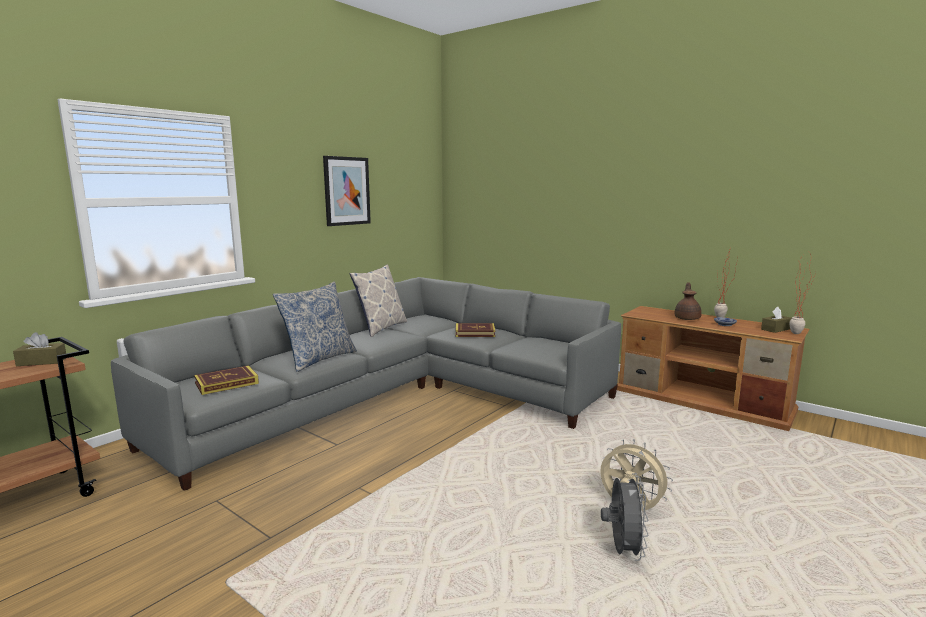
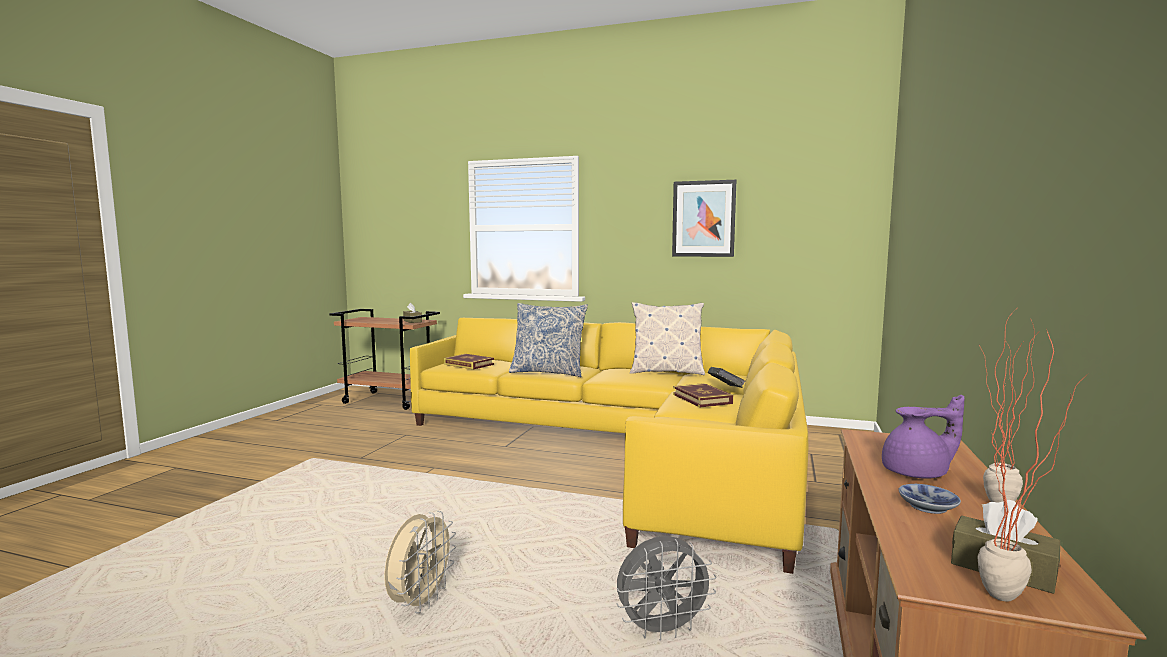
camera: 70 degrees right, 5 degrees down
(398, 397) = (628, 446): grey sofa -> yellow sofa
(452, 325) = (725, 390): none -> book
(622, 550) = (331, 600): grey fan -> grey fan (662, 630)
(687, 318) = (918, 474): brown teapot -> purple teapot

